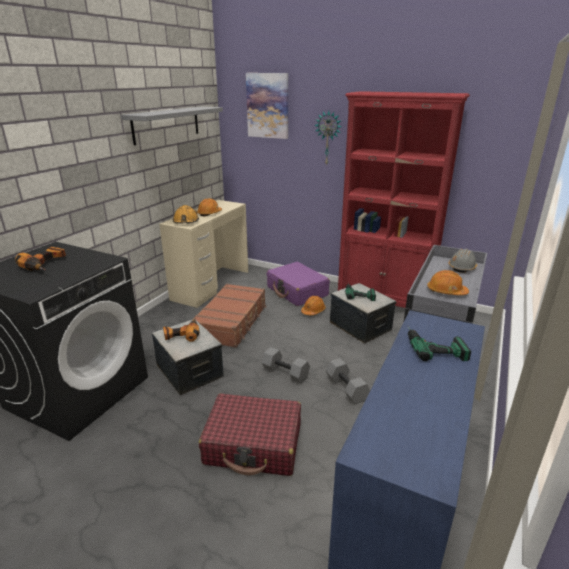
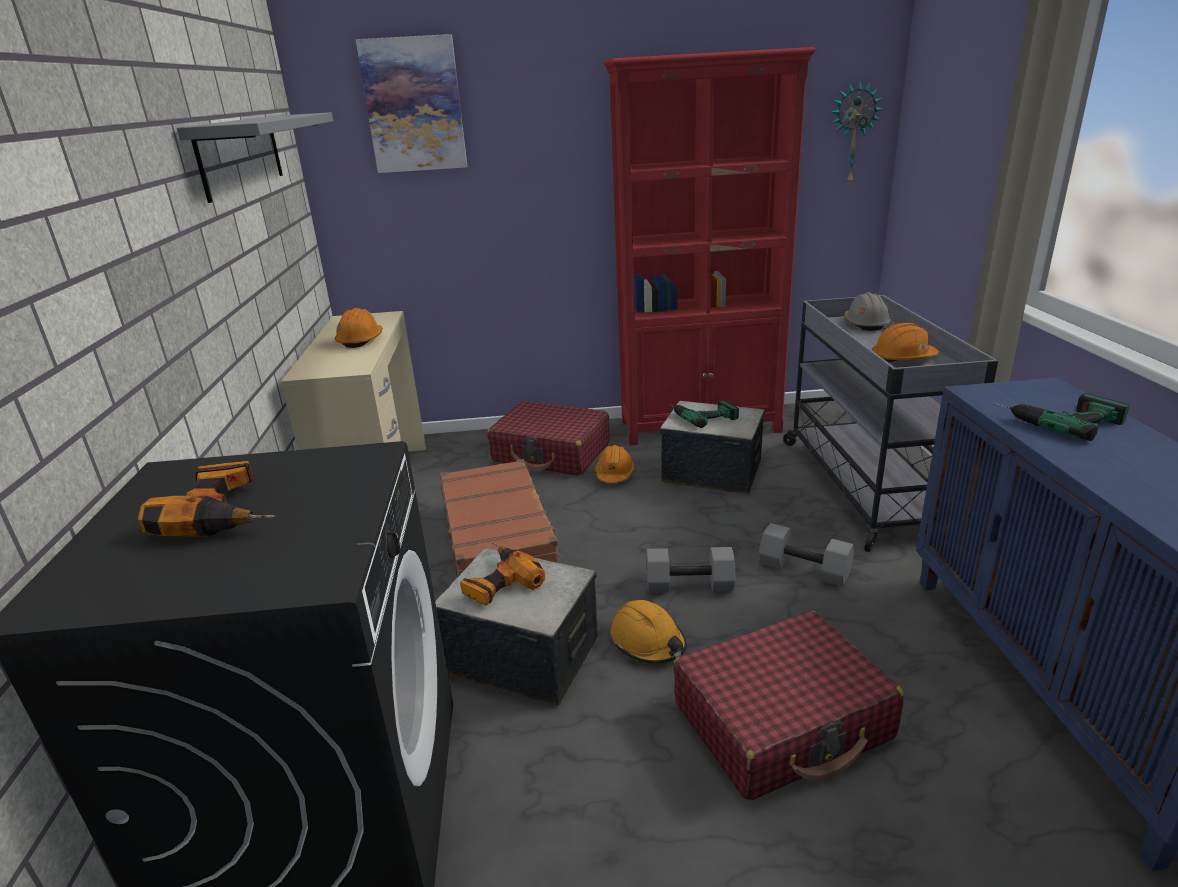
camera: 30 degrees left, 0 degrees up
(186, 221) = (336, 364): orange hard hat -> orange hard hat (648, 642)
(297, 291) = (551, 453): purple suitcase -> red suitcase
(328, 138) = (551, 155): wall clock -> wall clock (852, 134)

